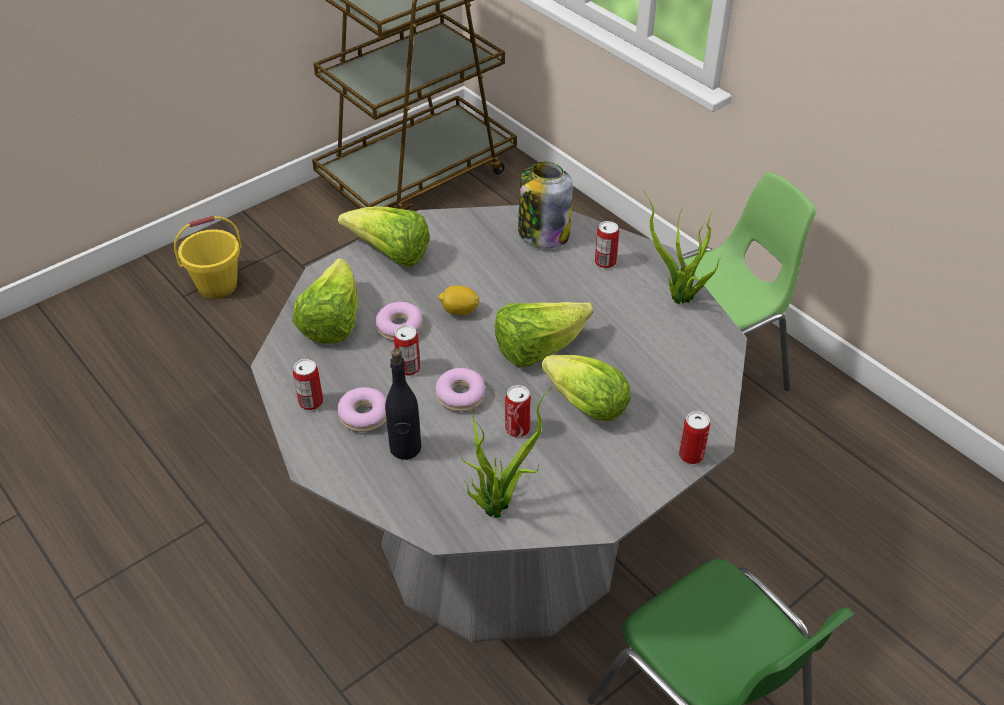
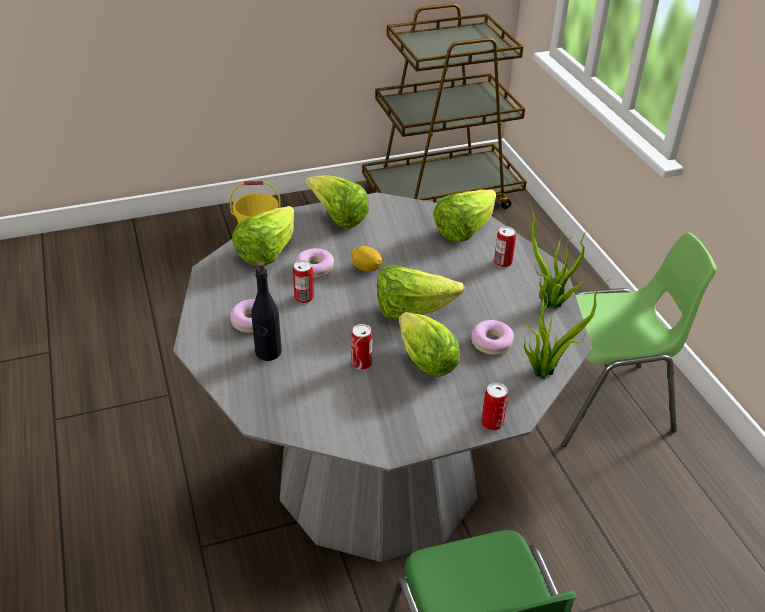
camera: 20 degrees right, 5 degrees down
(311, 402) = (219, 302): can -> none
(460, 395) = (332, 327): donut -> donut (491, 342)
(496, 504) = (313, 412): potted plant -> potted plant (544, 370)
(543, 233) = (464, 230): jar -> lettuce

